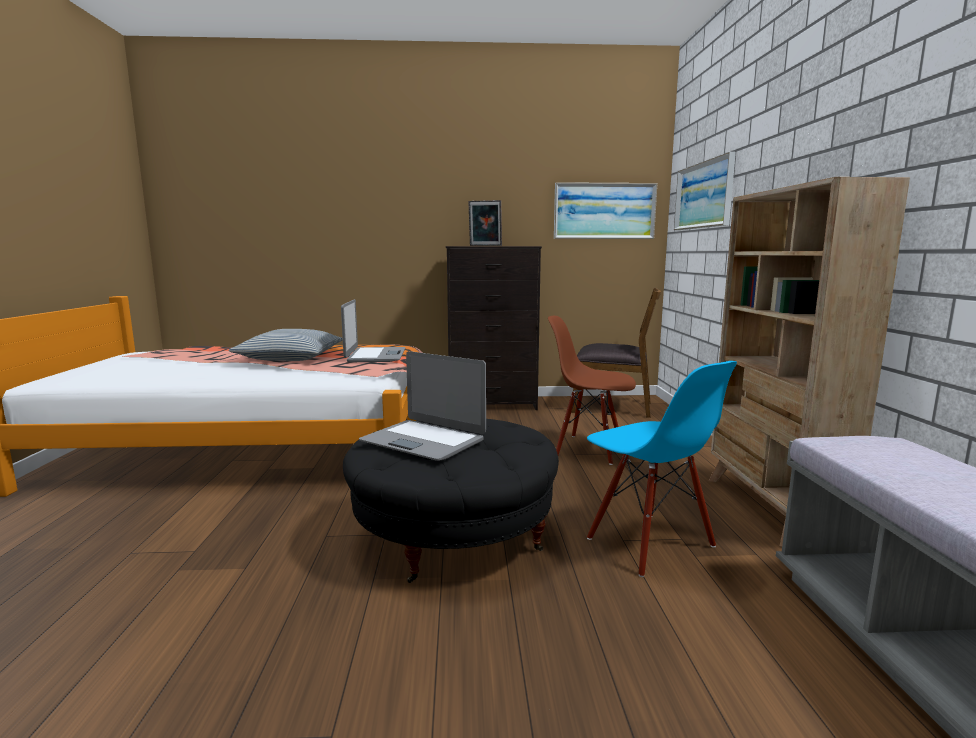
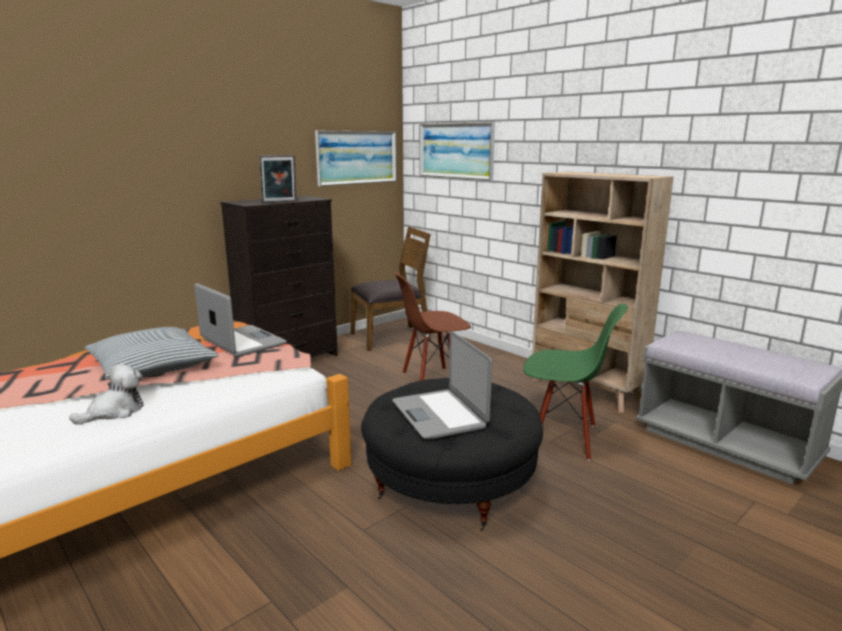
camera: 40 degrees left, 5 degrees up
(215, 374) = (115, 412): none -> plush toy
(423, 441) = (439, 414): laptop -> laptop turned 75 degrees clockwise
(649, 543) = (564, 437): blue chair -> green chair

